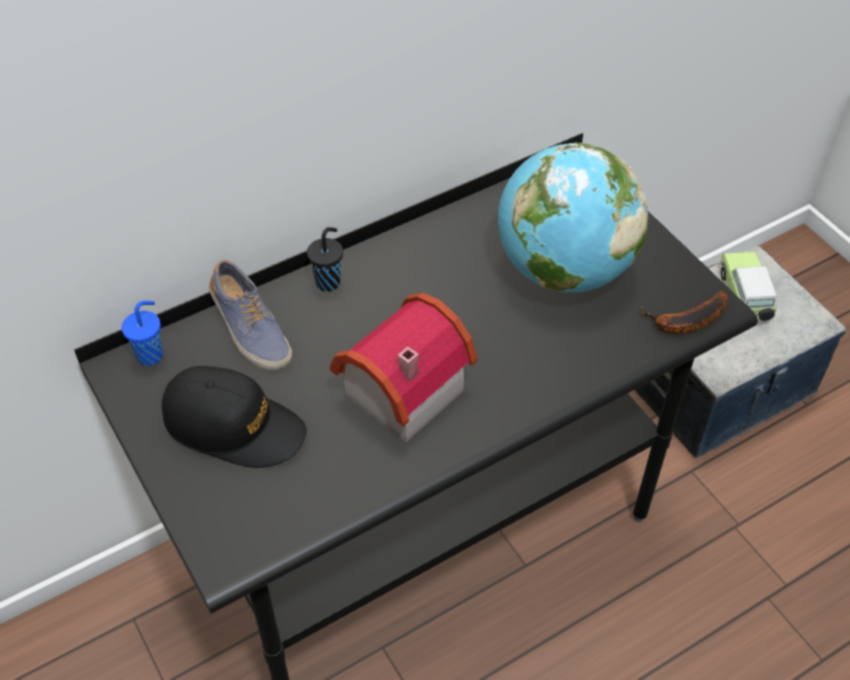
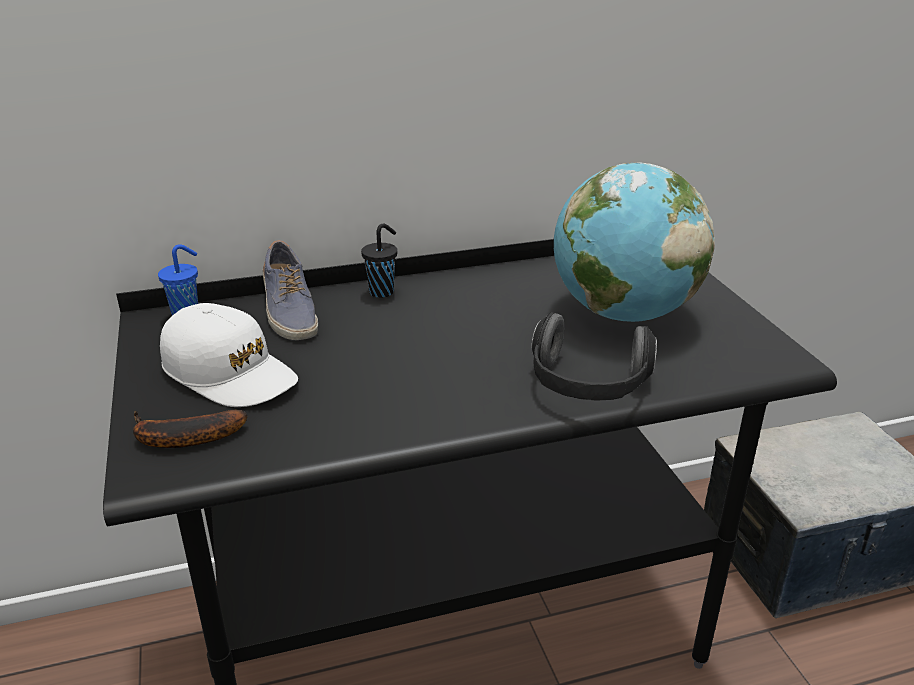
camera: 15 degrees right, 20 degrees down
(234, 426) = (230, 373): black cap -> white cap
(396, 391) = (408, 373): toy house -> none
(556, 375) = (587, 386): none -> headphones
(686, 321) = (749, 367): banana -> banana (181, 438)
(744, 298) = (841, 450): toy car -> none

